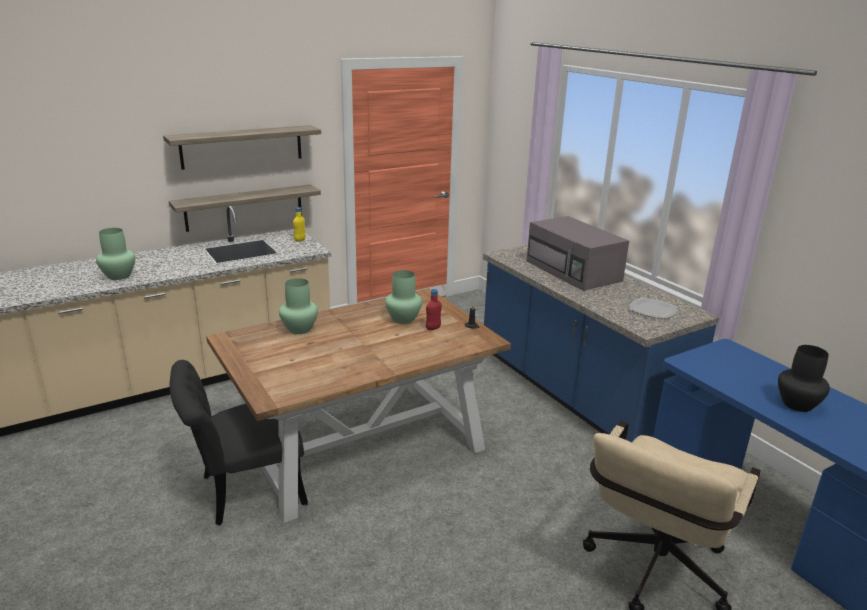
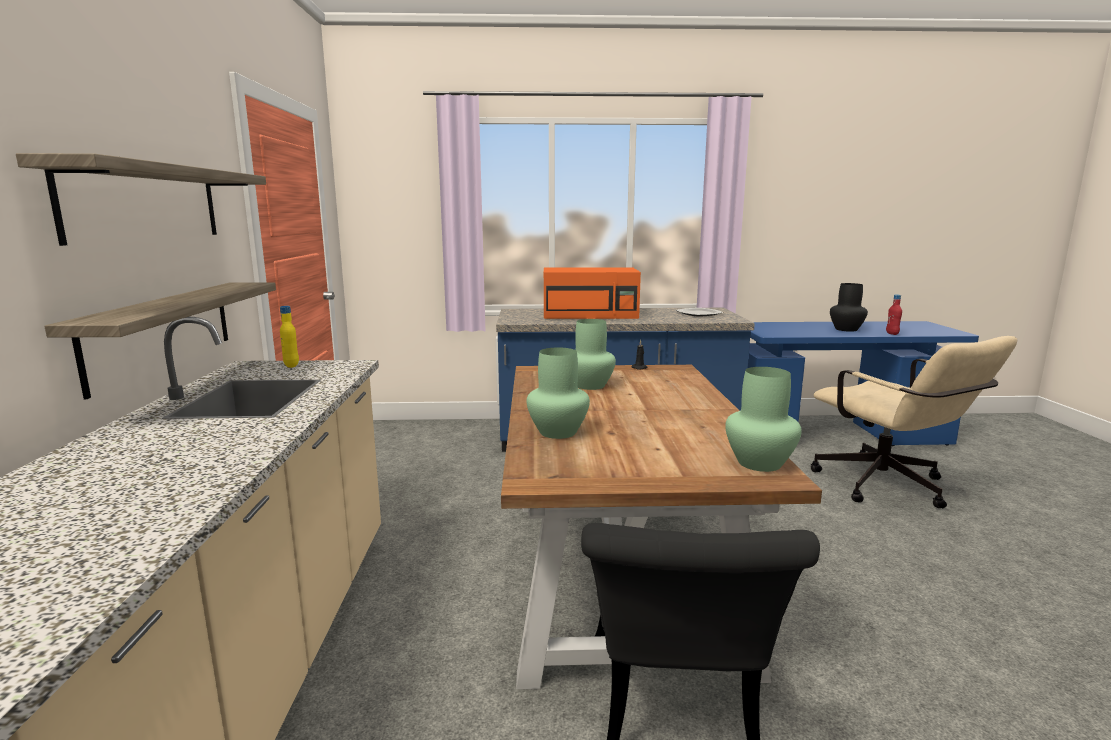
camera: 60 degrees left, 10 degrees down
(118, 276) = (135, 504): green vase -> green vase (760, 463)
(433, 328) = (629, 379): red bottle -> red bottle (892, 333)
(574, 271) = (591, 314): grey microwave -> orange microwave

